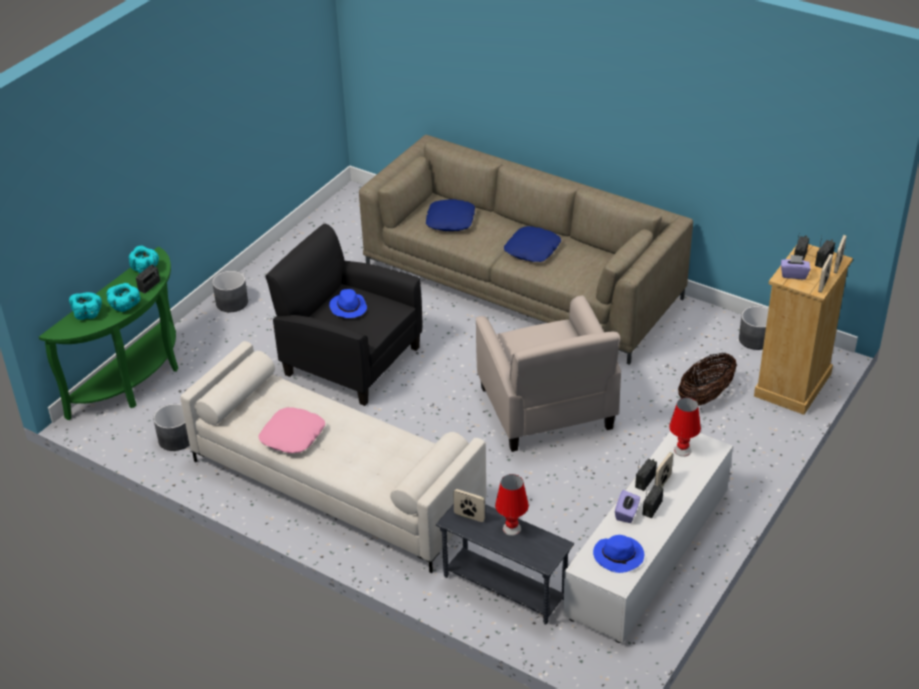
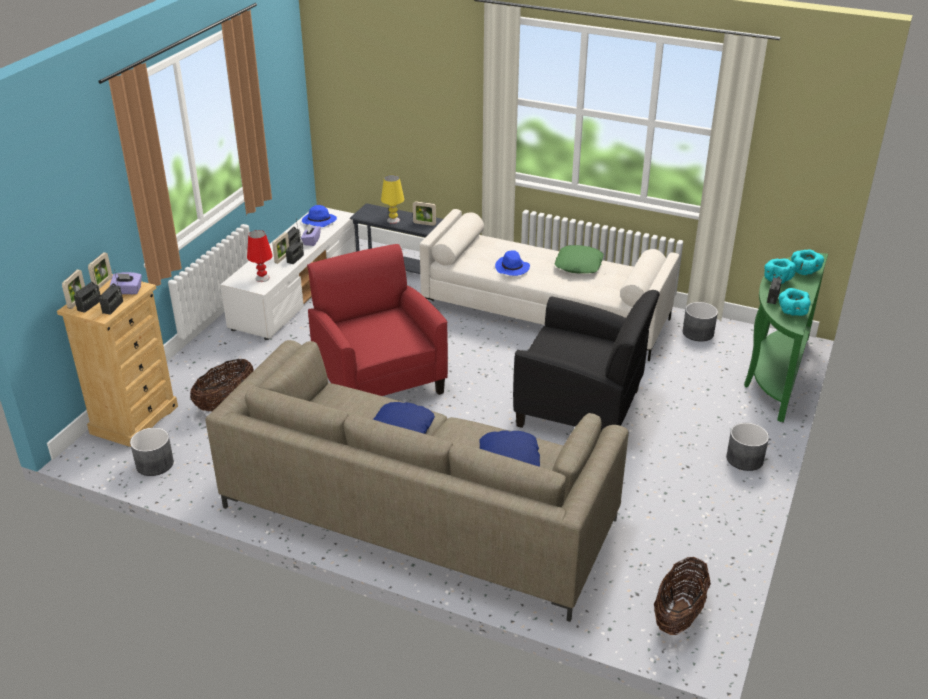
camera: 170 degrees right, 5 degrees down
(292, 435) = (579, 265): pink pillow -> green pillow
(348, 308) = (583, 354): blue hat -> blue hat (512, 268)
(354, 209) = (678, 615): none -> basket
(512, 529) = (393, 220): red table lamp -> yellow table lamp
(546, 409) = (379, 379): beige armchair -> red armchair

